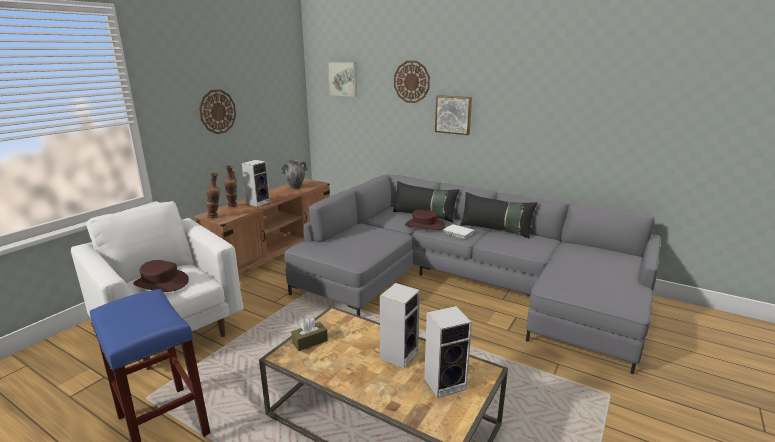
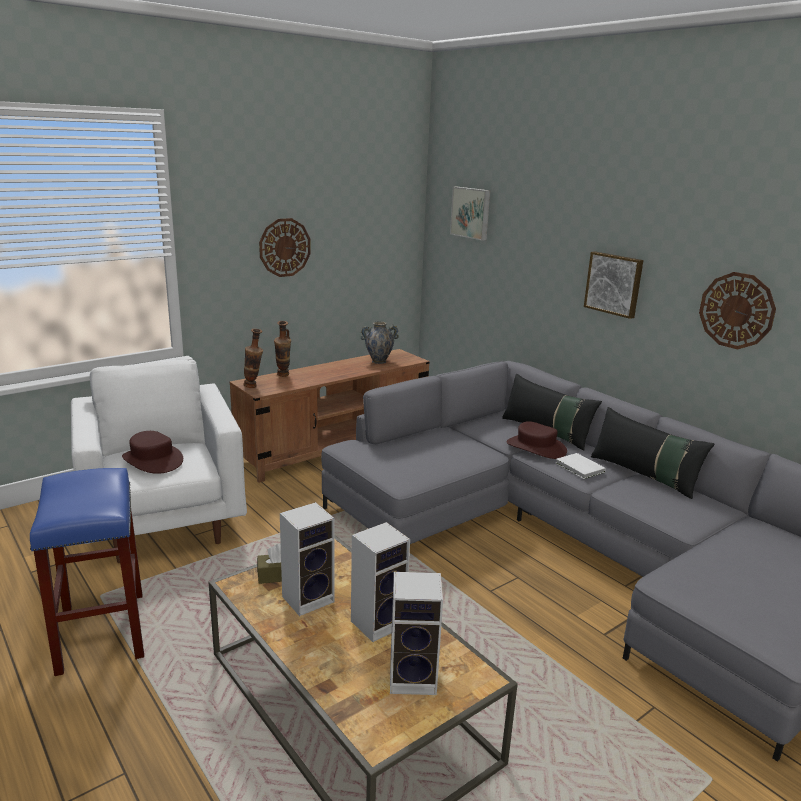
camera: 20 degrees right, 0 degrees up
(258, 202) = (317, 375): speaker -> speaker (309, 598)
(411, 82) = (560, 227): wall clock -> wall clock (736, 310)

